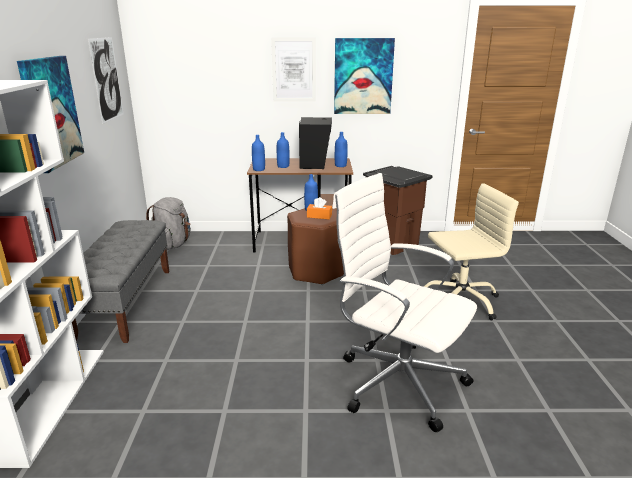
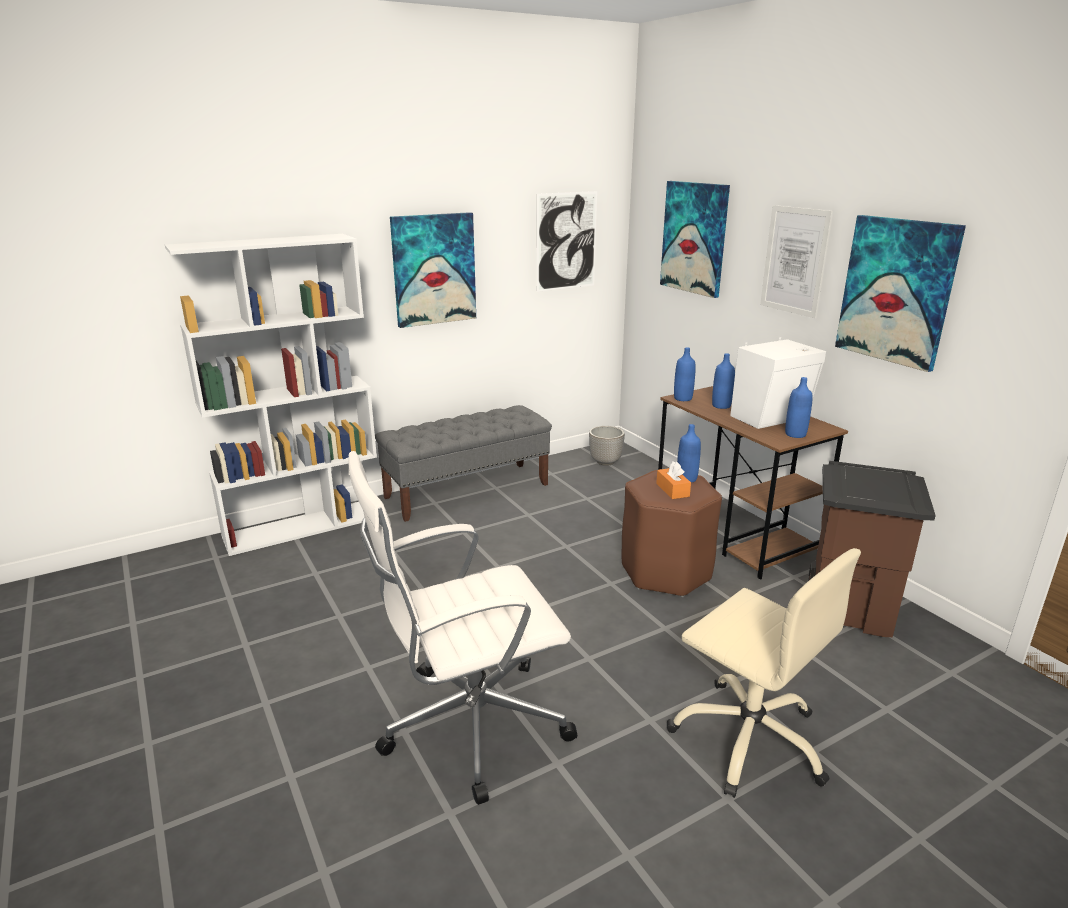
camera: 60 degrees right, 0 degrees up
(173, 244) = (605, 462): grey backpack -> planter
(204, 66) = (694, 238): none -> picture
(315, 163) = (772, 418): black speaker -> white speaker
(397, 381) = (469, 724): white office chair -> white office chair turned 120 degrees counterclockwise

